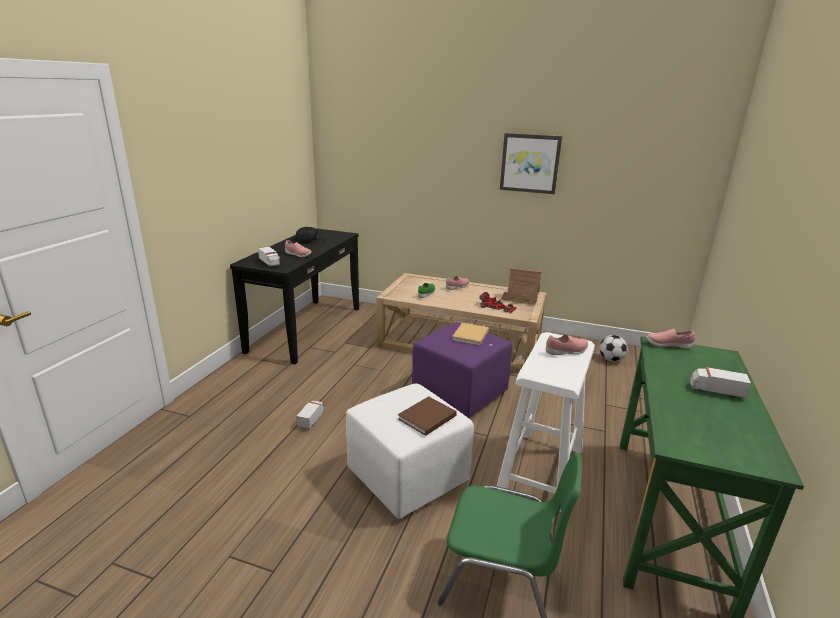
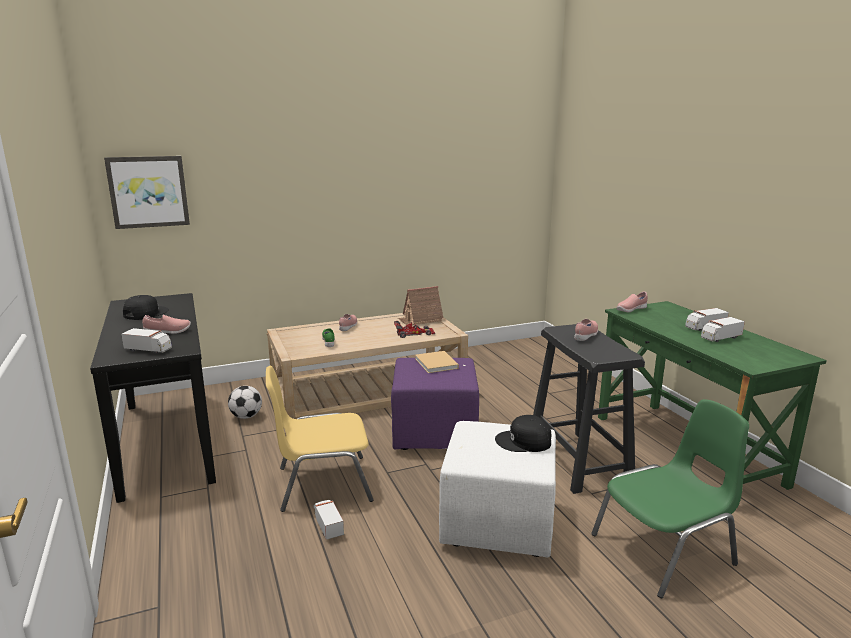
camera: 40 degrees left, 5 degrees down
(344, 392) = (322, 483): none -> yellow chair
(426, 418) = (524, 441): brown book -> black cap
(530, 163) = (389, 176): picture -> picture (148, 192)
(541, 469) = (578, 460): white stool -> black stool
(611, 359) = (506, 358): football -> football (246, 416)
(709, 407) = (720, 338): none -> toy truck

